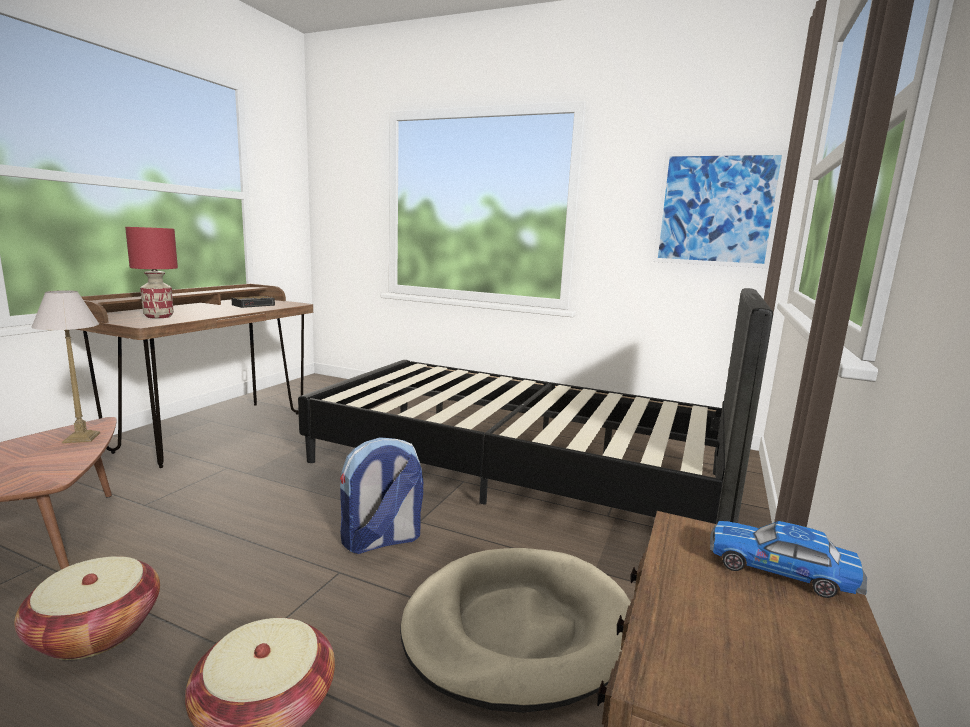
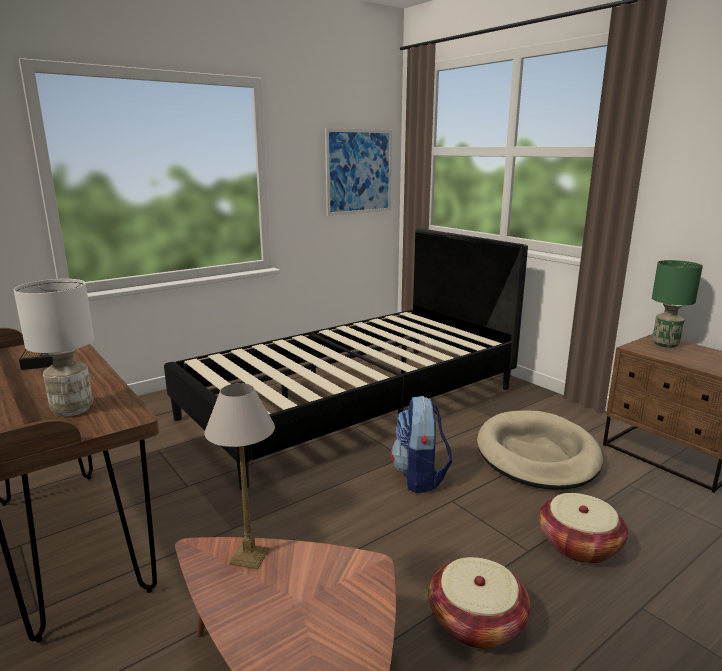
camera: 60 degrees left, 5 degrees up
(159, 316) = (73, 409): red table lamp -> white table lamp
(781, 570) = (665, 344): toy car -> green table lamp

